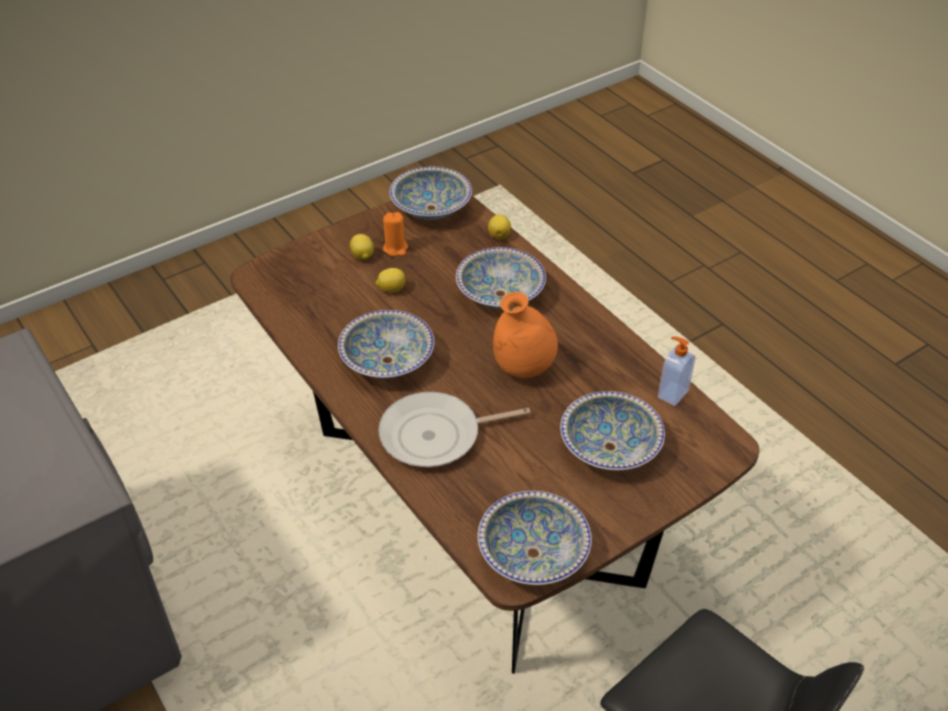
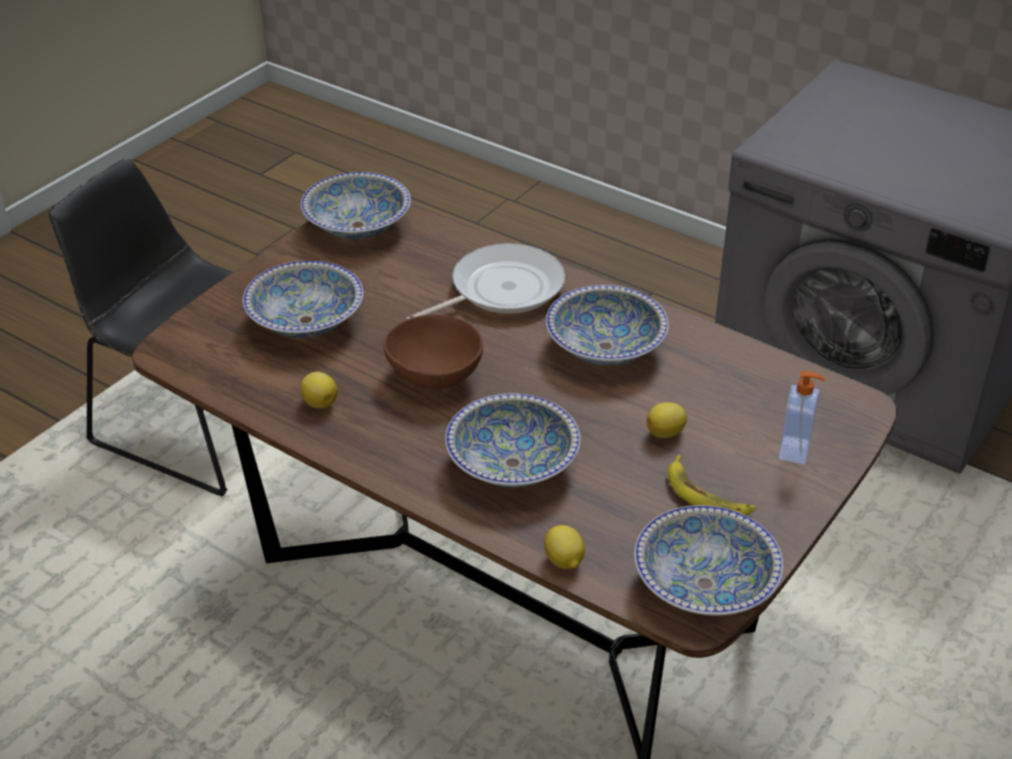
camera: 160 degrees right, 5 degrees down
(362, 256) = (744, 470): lemon -> lemon (320, 402)
(395, 248) = (706, 495): orange candle -> banana
(523, 369) = (436, 376): orange vase -> brown bowl
(672, 393) = (242, 390): soap dispenser -> soap dispenser (795, 450)

